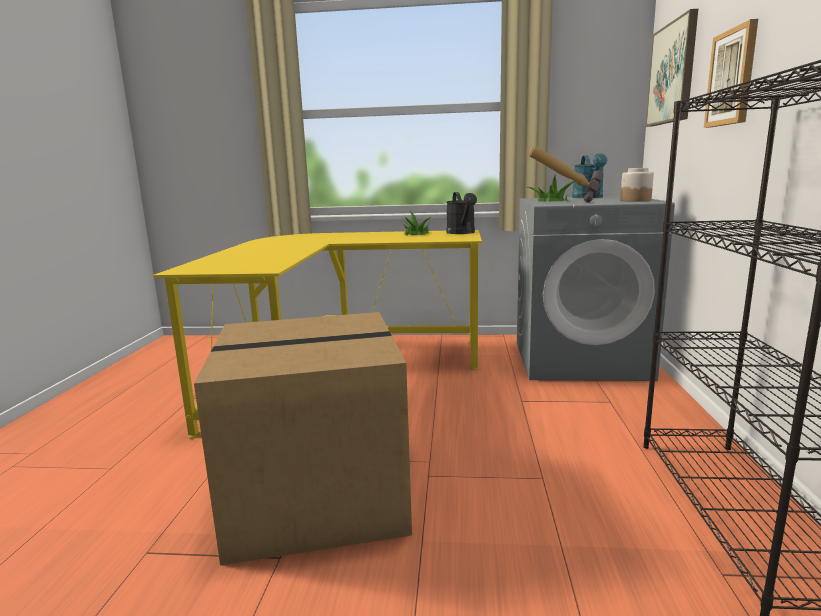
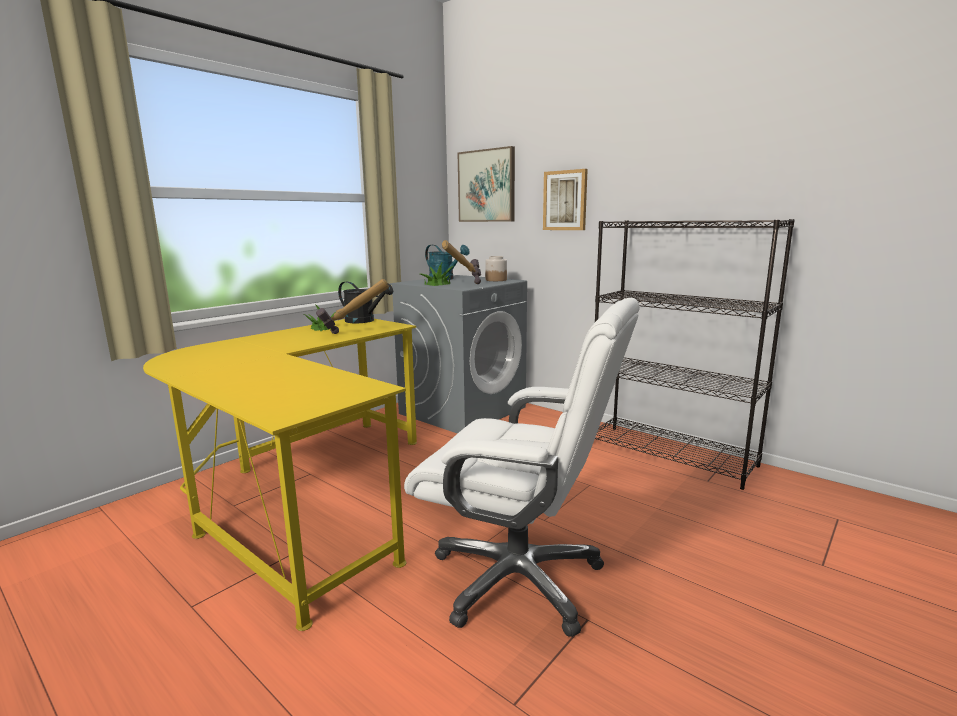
camera: 55 degrees left, 0 degrees up
(314, 496) = (519, 578): cardboard box -> white office chair
(414, 239) = (355, 334): none -> hammer

